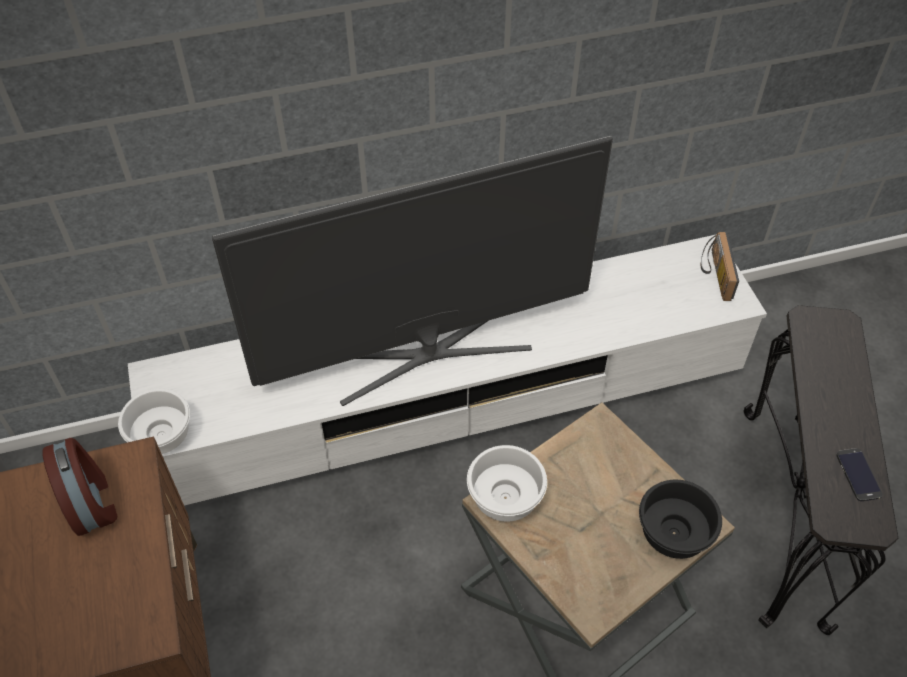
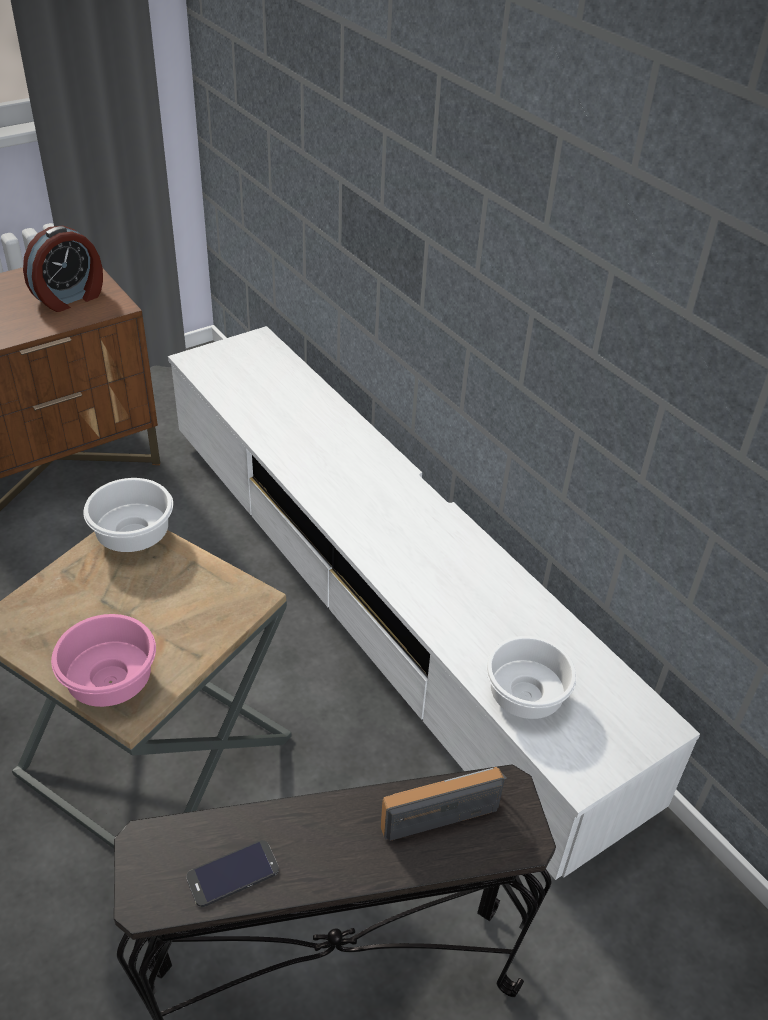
camera: 70 degrees right, 10 degrees down
(160, 437) = (195, 359): white bowl -> white bowl (522, 696)
(428, 351) = (356, 494): television -> none
(675, 531) = (113, 682): black bowl -> pink bowl
(714, 274) = (617, 738): radio -> radio (440, 807)

